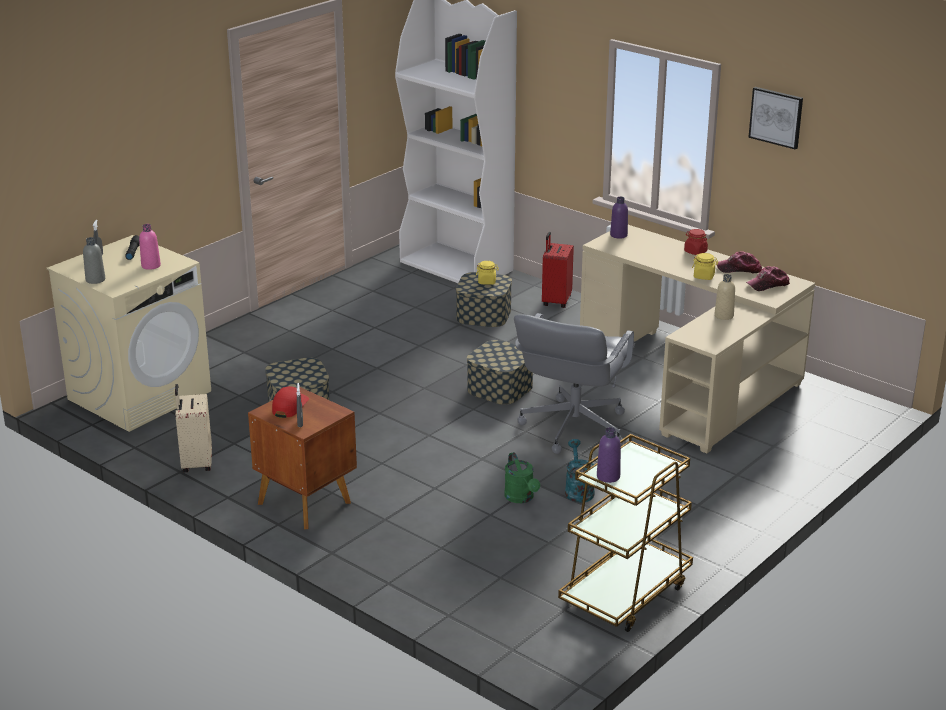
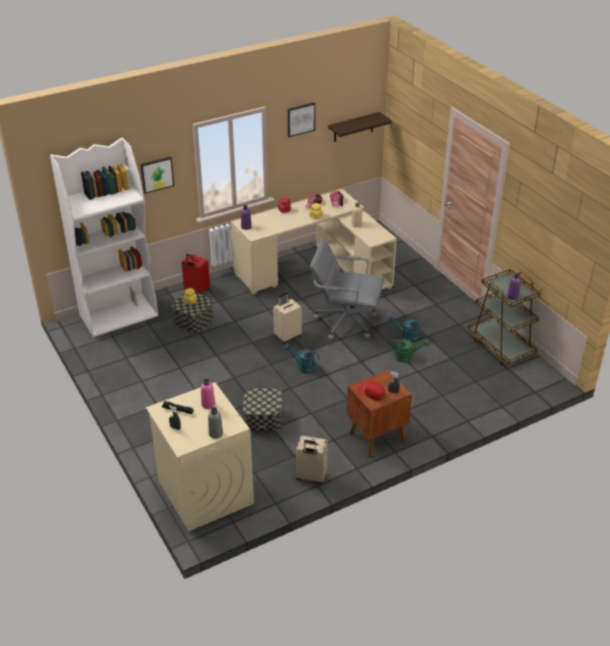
camera: 70 degrees left, 10 degrees up
(434, 413) = (303, 367): none -> turquoise watering can
(500, 388) = (287, 336): storage box -> beige suitcase
(554, 92) = (156, 174): none -> picture
(573, 428) = (345, 322): grey office chair -> grey office chair turned 150 degrees clockwise
(874, 185) = (353, 127): none -> shelf

